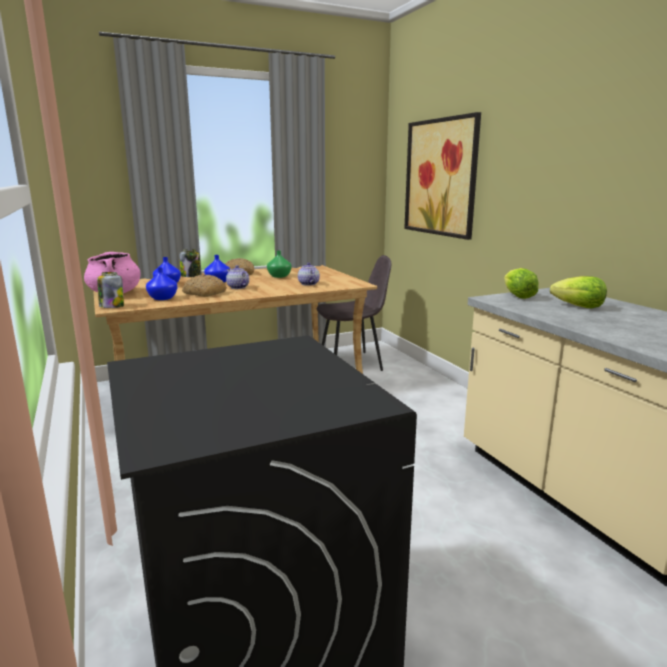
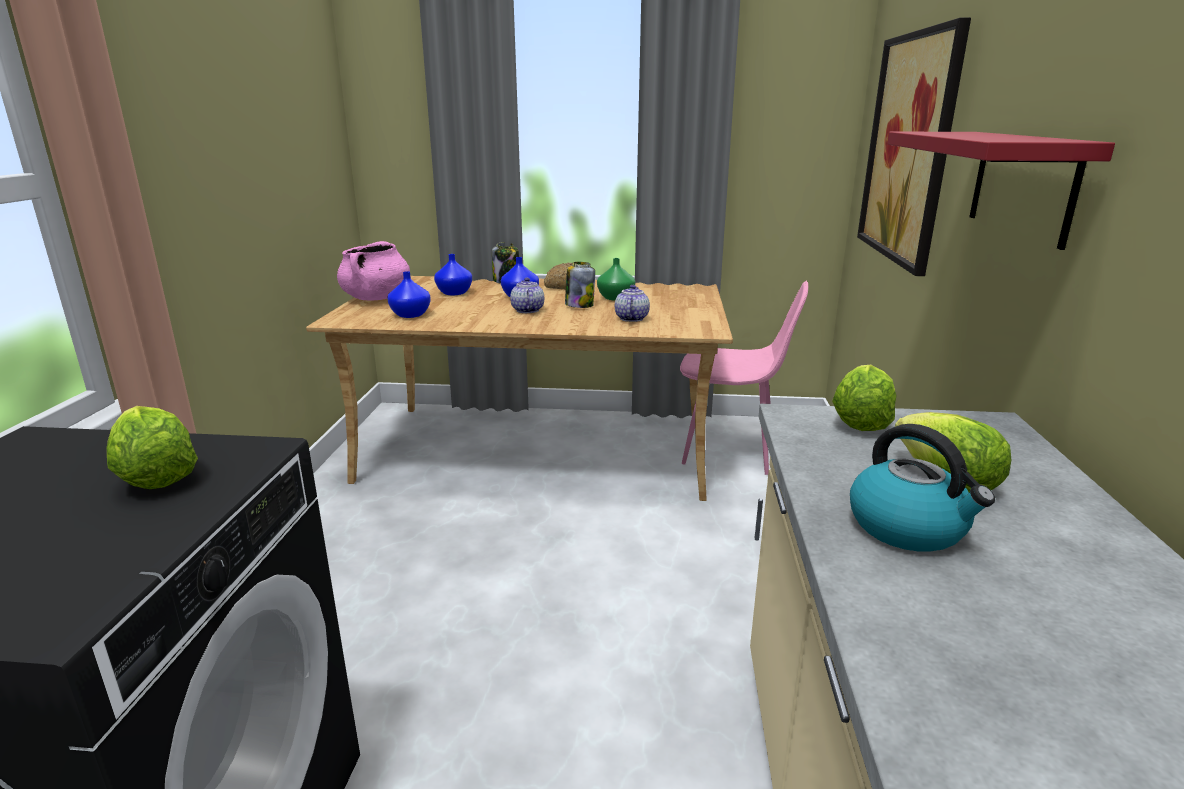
camera: 30 degrees right, 5 degrees up
(111, 306) = (337, 319): jar -> jar (579, 305)
(204, 293) = (470, 314): bread -> none
(272, 360) = (156, 477): none -> lettuce
(352, 363) = (732, 449): grey chair -> pink chair
(538, 186) = (1022, 184): none -> red shelf
(593, 320) = (908, 527): none -> kettle

